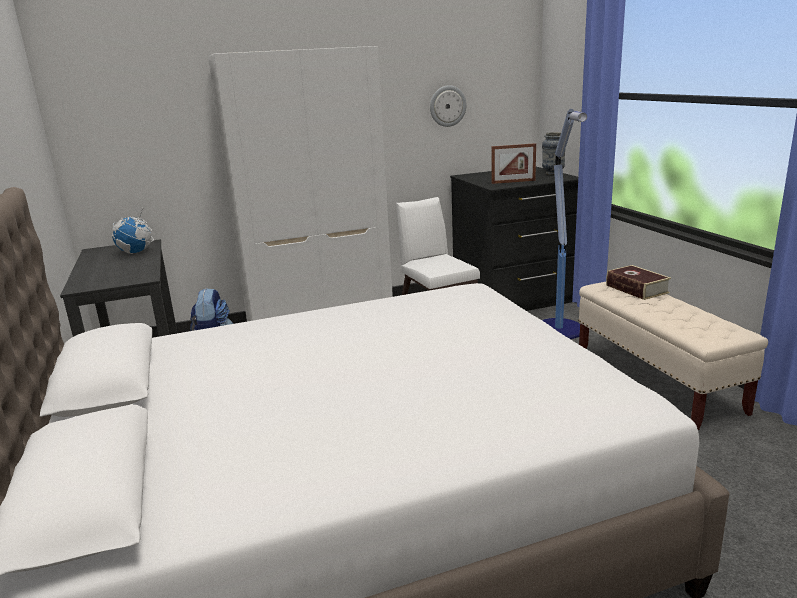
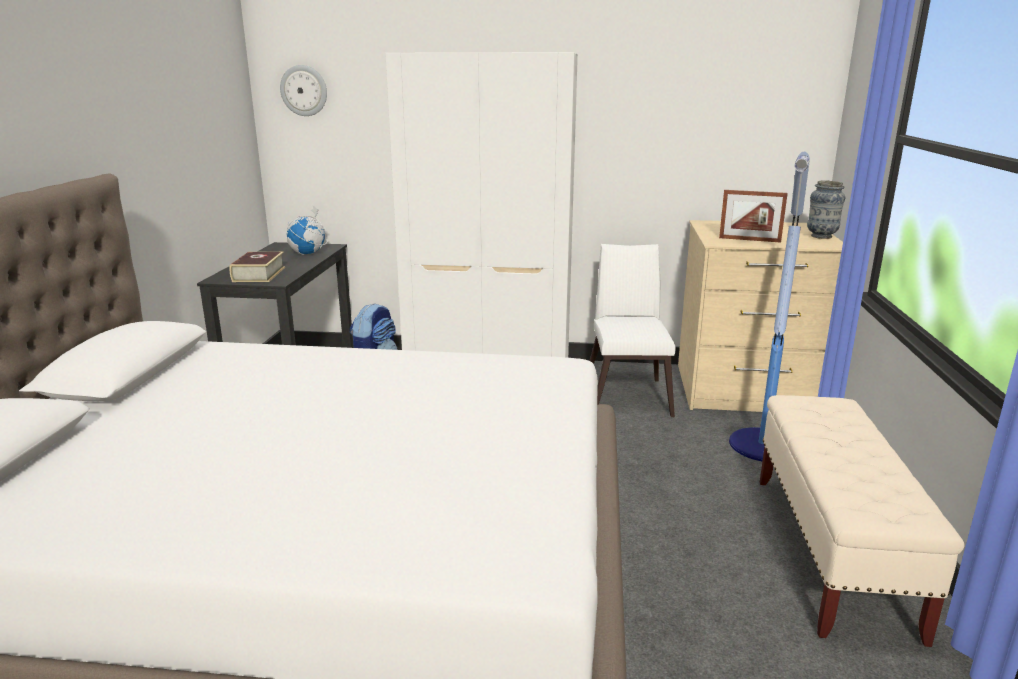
camera: 25 degrees right, 0 degrees up
(447, 106) = (696, 132): wall clock -> wall clock (304, 90)
(513, 297) = (745, 390): black dresser -> beige dresser
(636, 289) = (840, 417): book -> book (259, 274)

